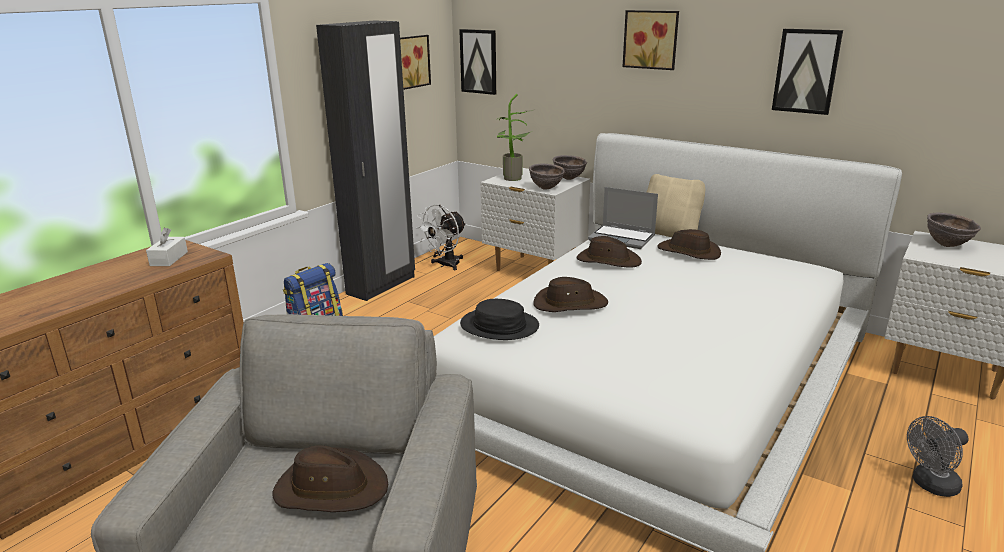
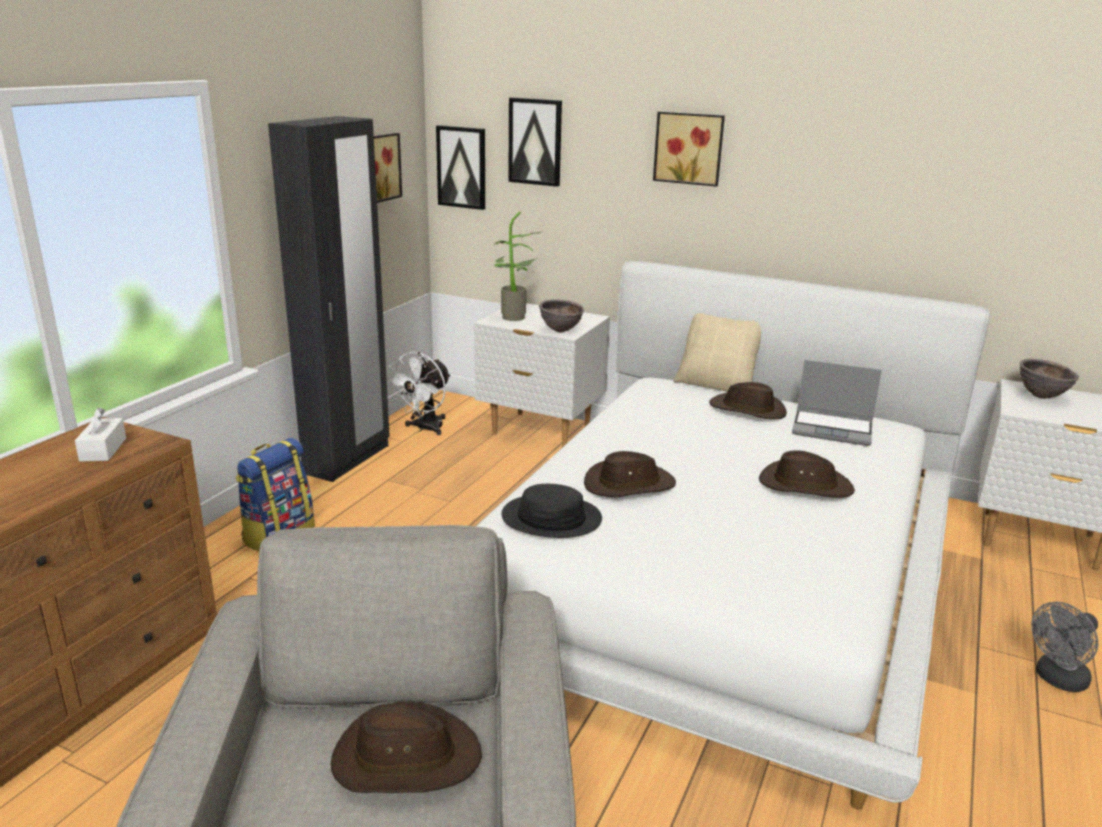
camera: 10 degrees left, 0 degrees up
(569, 179) = (584, 317): brown bowl -> none
(608, 261) = (656, 424): brown hat -> brown hat (804, 485)
(622, 238) = (664, 393): laptop -> laptop (833, 429)
(806, 71) = (877, 192): picture -> picture (535, 142)

